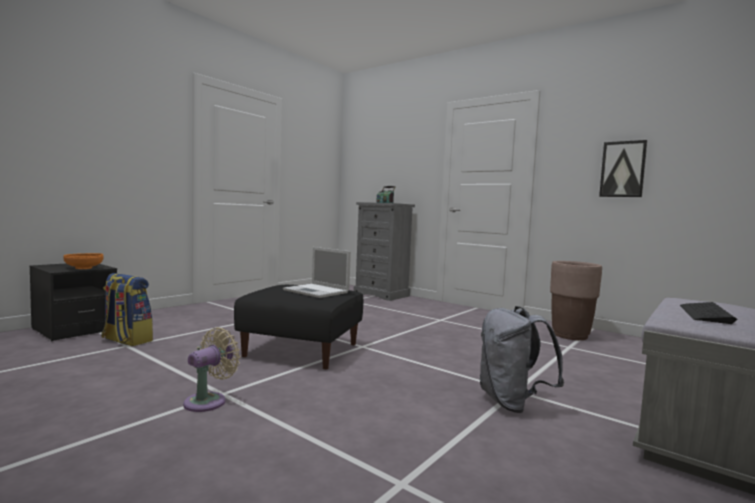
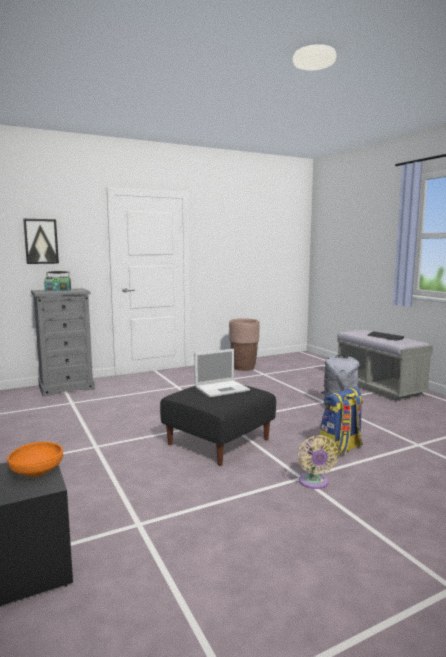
camera: 65 degrees left, 5 degrees up
(126, 340) = (116, 526): backpack -> backpack (341, 449)
(209, 401) = (314, 483): beige fan -> beige fan turned 150 degrees counterclockwise
(622, 169) = (242, 255): picture -> picture (41, 241)

